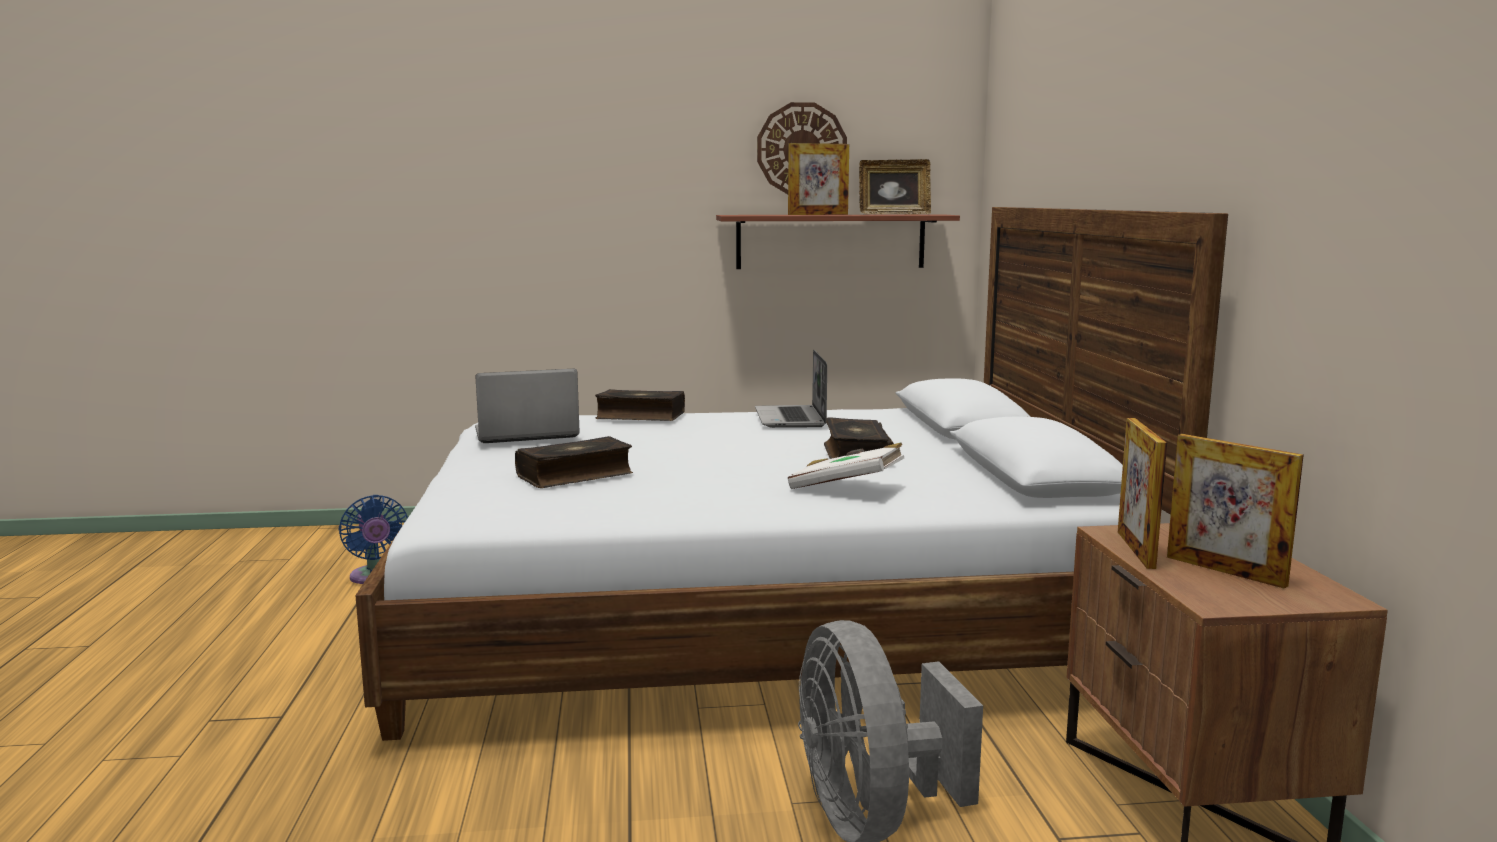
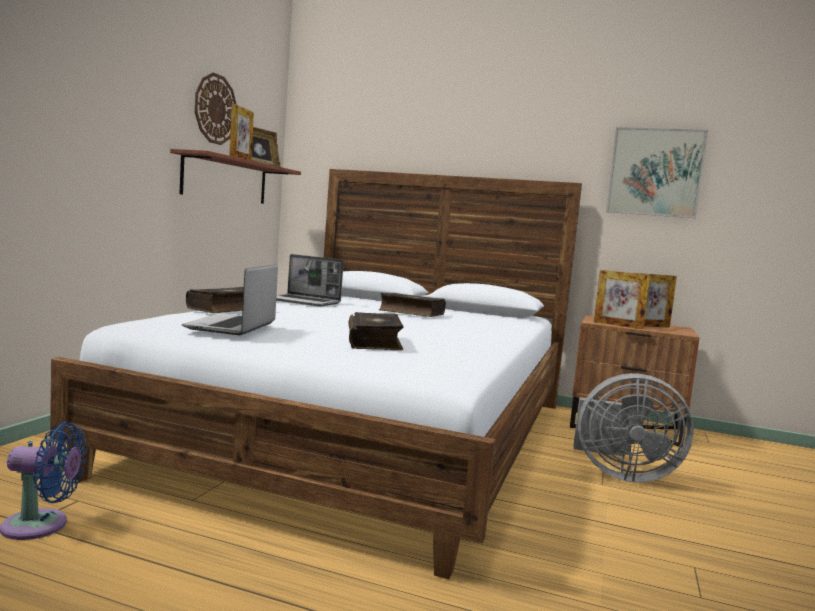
camera: 65 degrees left, 5 degrees down
(846, 488) = (477, 325): white book -> none
(1357, 172) = (655, 172): none -> picture

